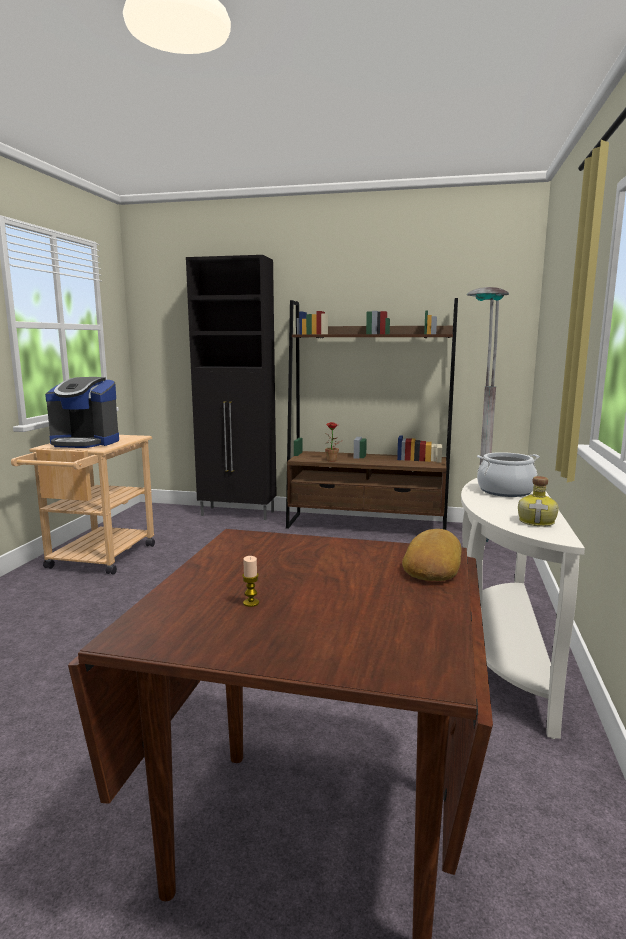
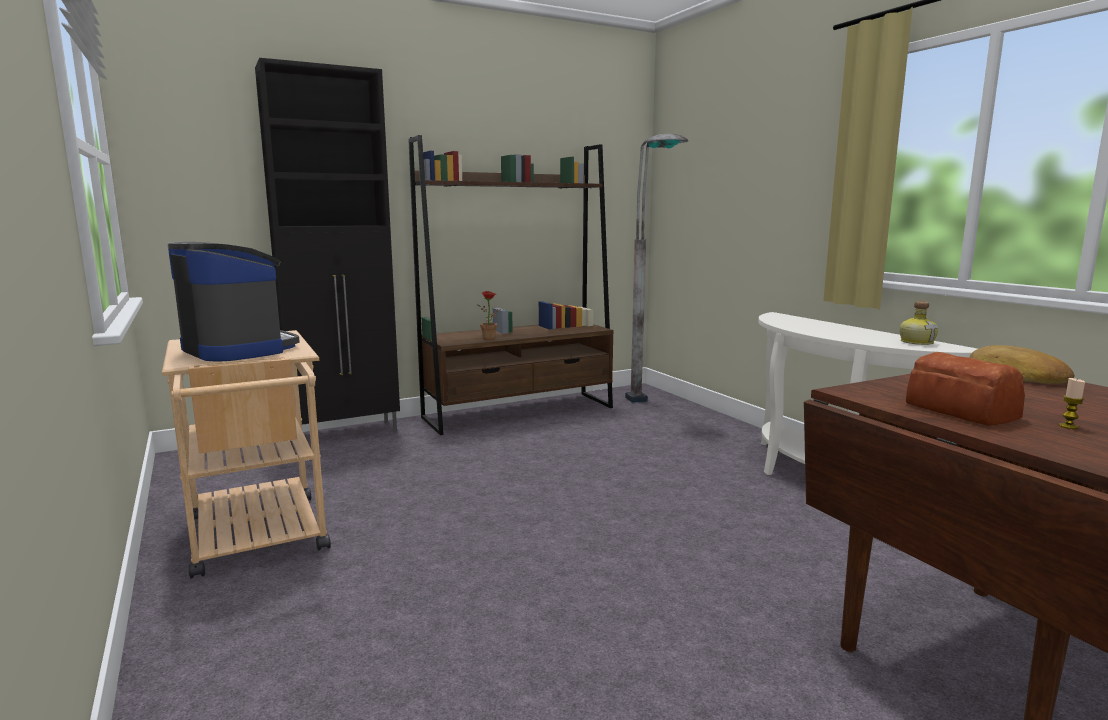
camera: 40 degrees left, 0 degrees up
(85, 442) = (239, 349): coffee machine -> coffee machine turned 105 degrees counterclockwise
(235, 569) = (962, 412): none -> bread
(505, 491) = (820, 327): cooking pot -> none

